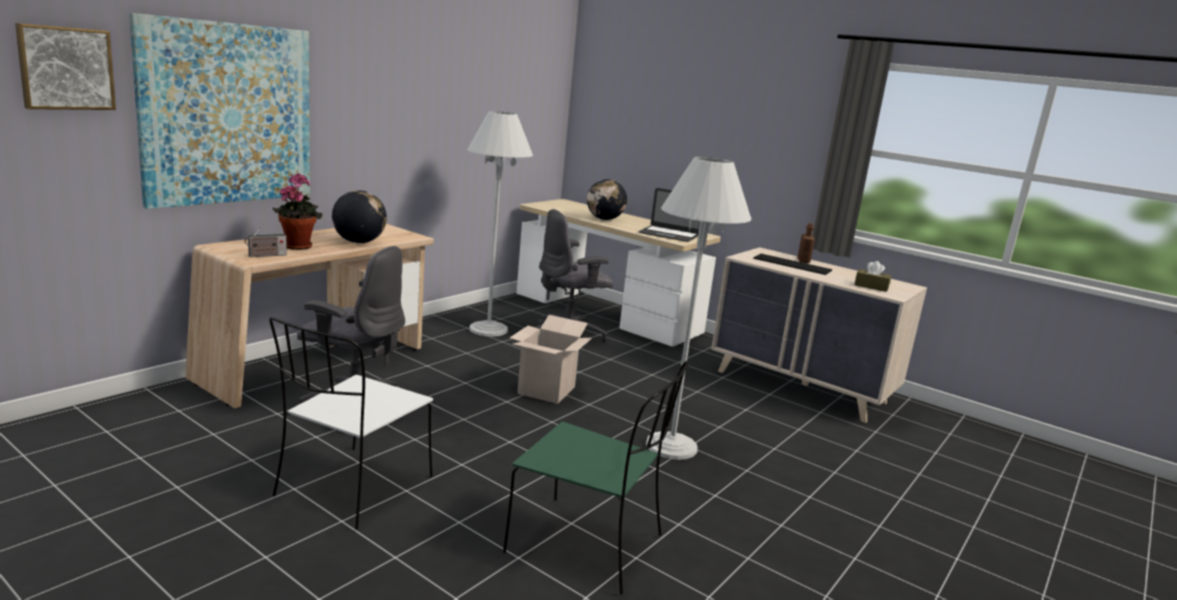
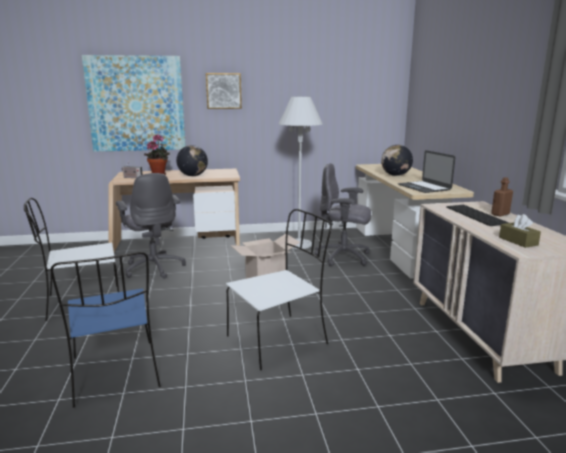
camera: 45 degrees right, 0 degrees up
(66, 68) = (55, 83): picture -> picture (223, 91)
(589, 545) = (116, 374): green chair -> blue chair
(671, 446) = (279, 339): white floor lamp -> white chair

